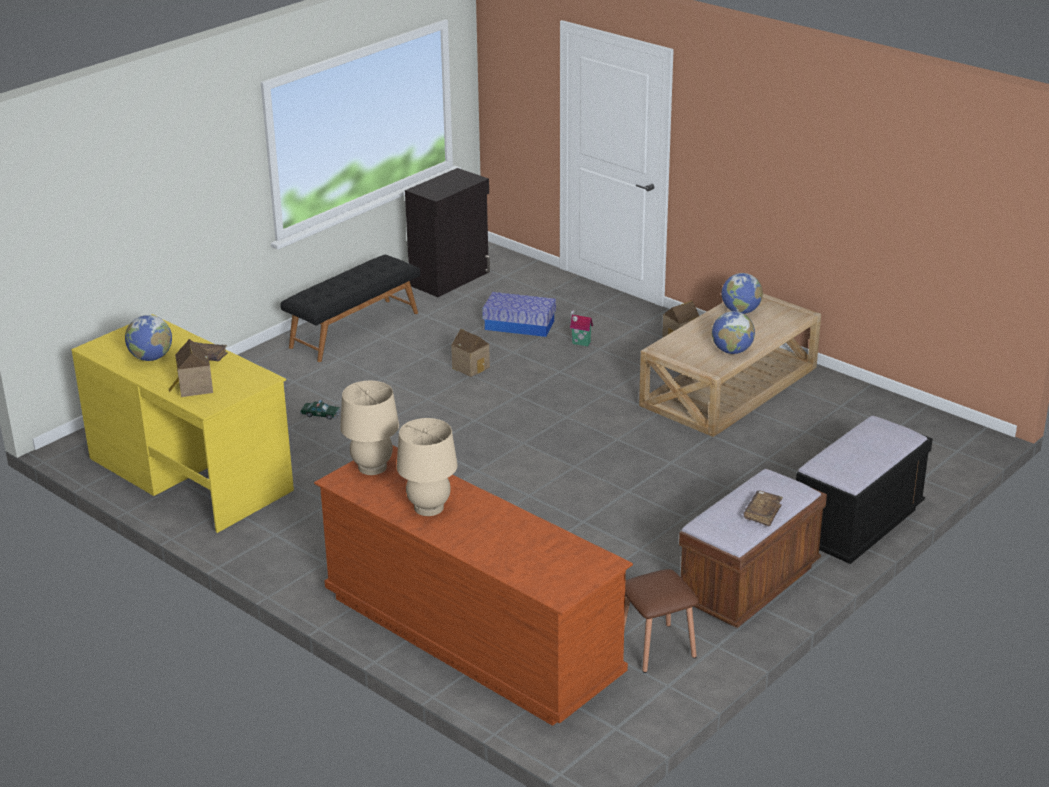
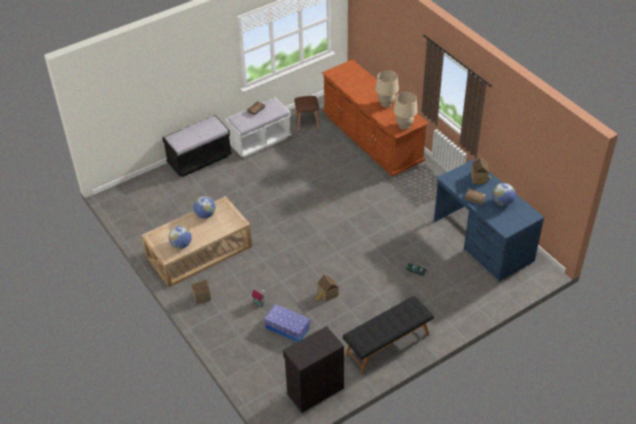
camera: 165 degrees left, 15 degrees up
(190, 473) = (482, 241): yellow desk -> blue desk
(749, 585) = (259, 141): brown bench -> white bench

